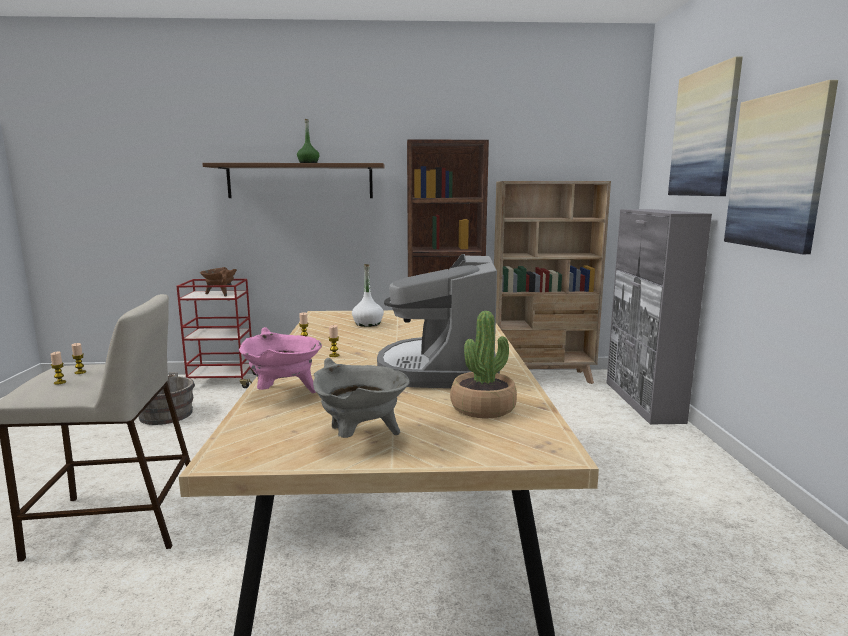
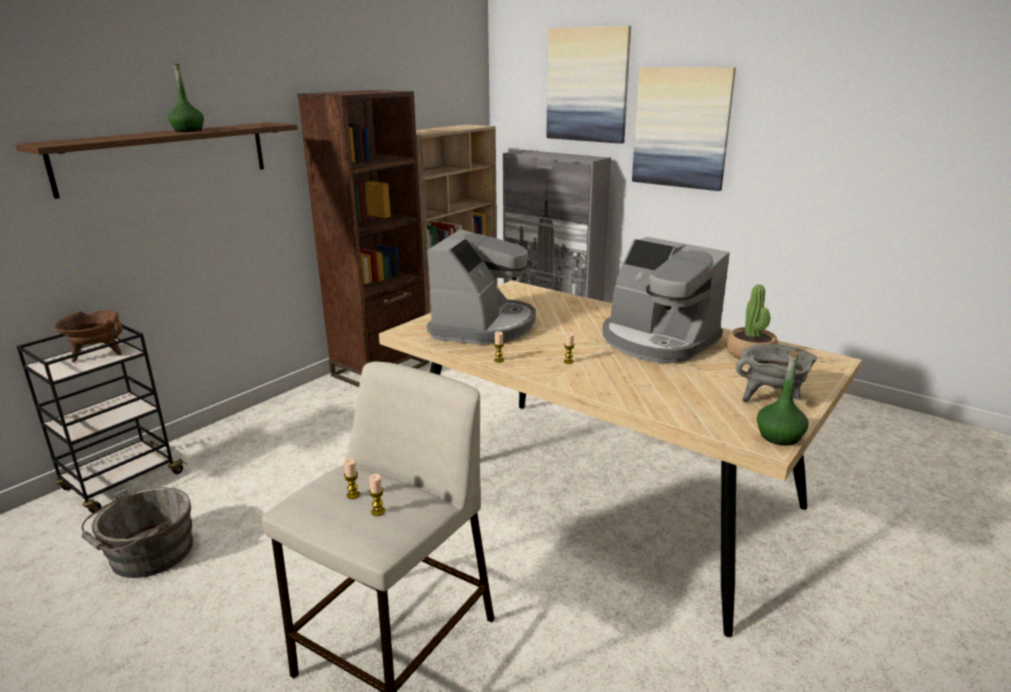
camera: 50 degrees left, 10 degrees up
(222, 381) = (121, 482): red cart -> black cart
(257, 459) = (779, 436): none -> green bottle
(284, 394) = (650, 401): pink cooking pot -> none
(368, 324) = (484, 326): white bottle -> coffee machine

